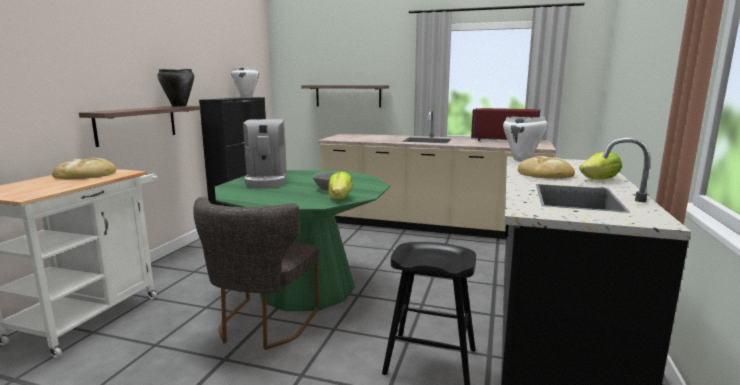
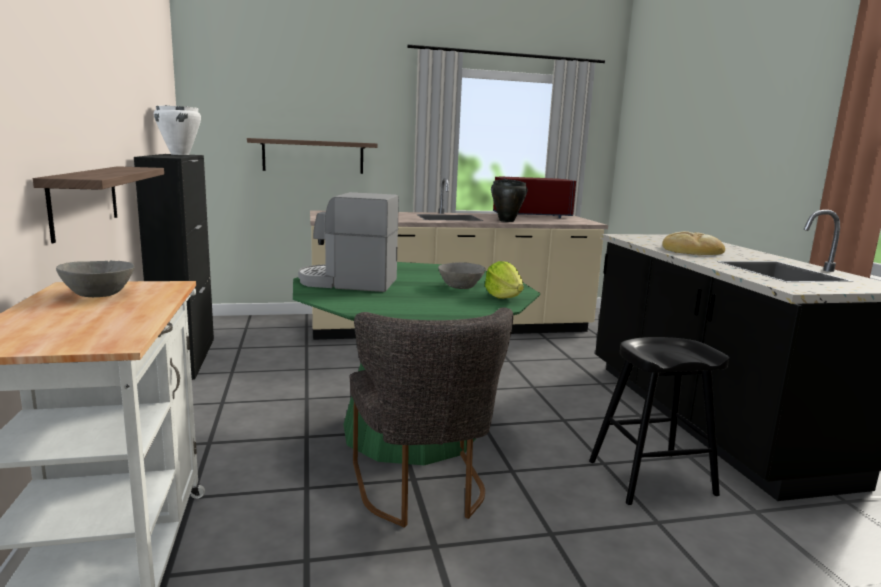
camera: 30 degrees left, 0 degrees up
(86, 174) = (99, 294): bread -> grey bowl
(179, 106) = (137, 168): black cooking pot -> black cooking pot (507, 221)
(267, 180) = (348, 282): coffee machine -> coffee machine turned 135 degrees clockwise
(522, 160) = (629, 237): white cooking pot -> none
(600, 180) = (748, 253): lettuce -> none

